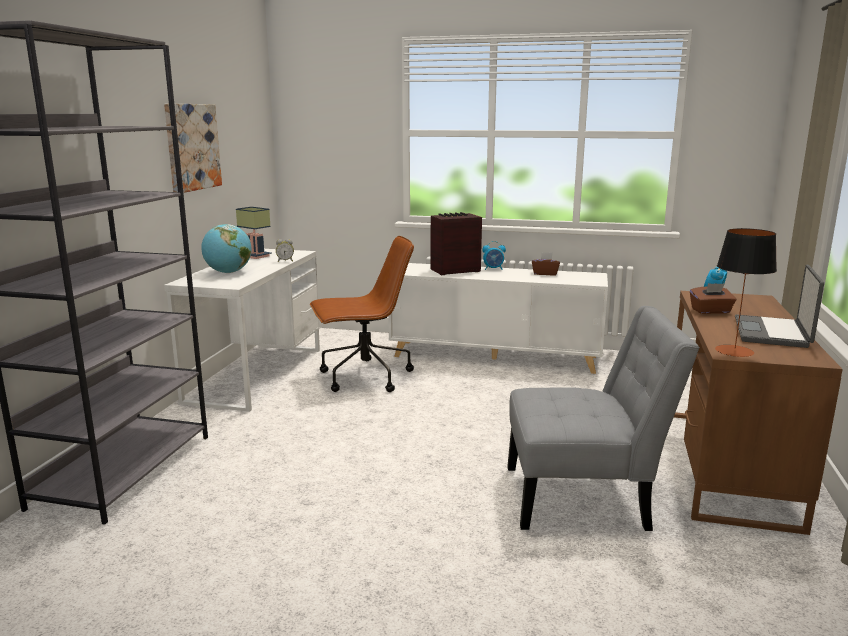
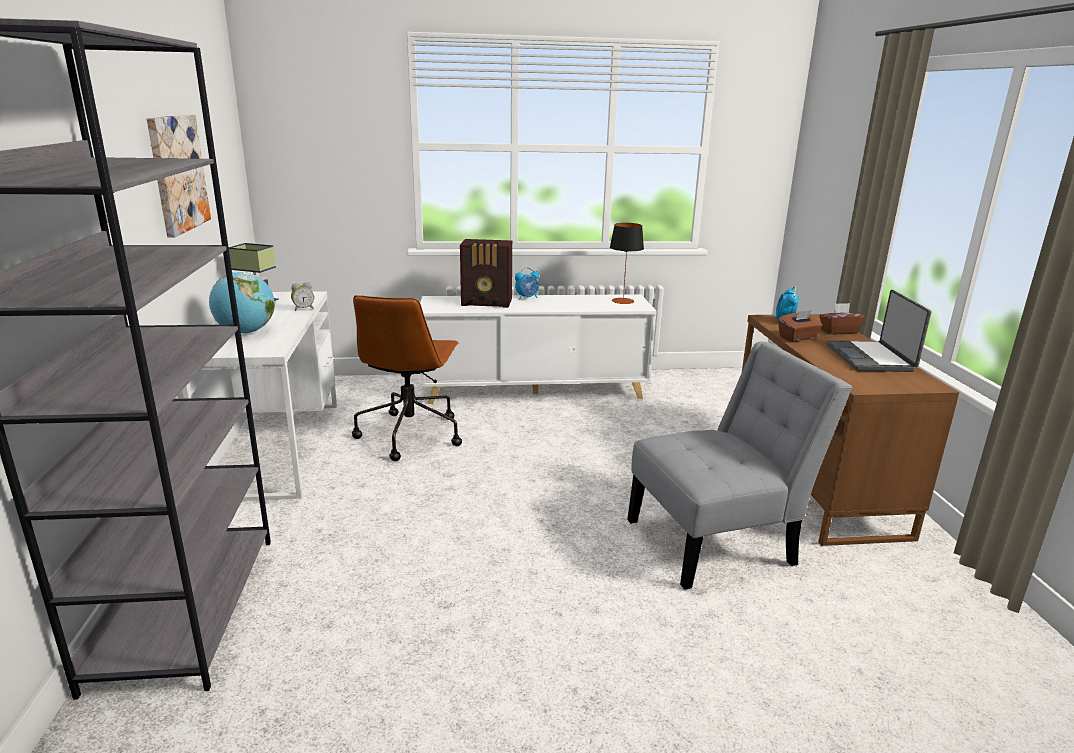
camera: 20 degrees left, 5 degrees up
(364, 377) = (410, 434): brown office chair -> brown office chair turned 135 degrees clockwise
(454, 270) = (487, 303): radio -> radio turned 135 degrees counterclockwise
(545, 273) = (584, 299): brown tissue box -> brown tissue box (838, 331)
(734, 351) = (861, 383): table lamp -> table lamp (623, 301)

